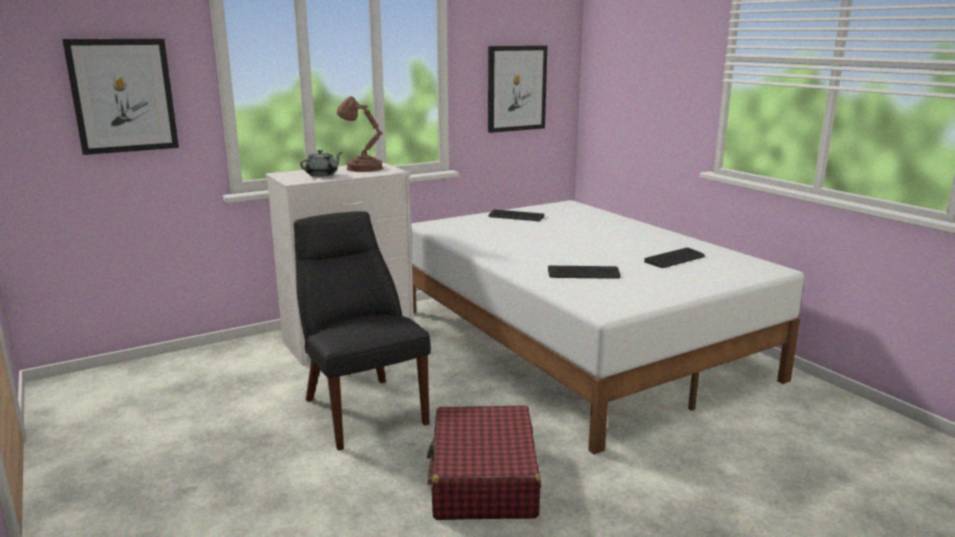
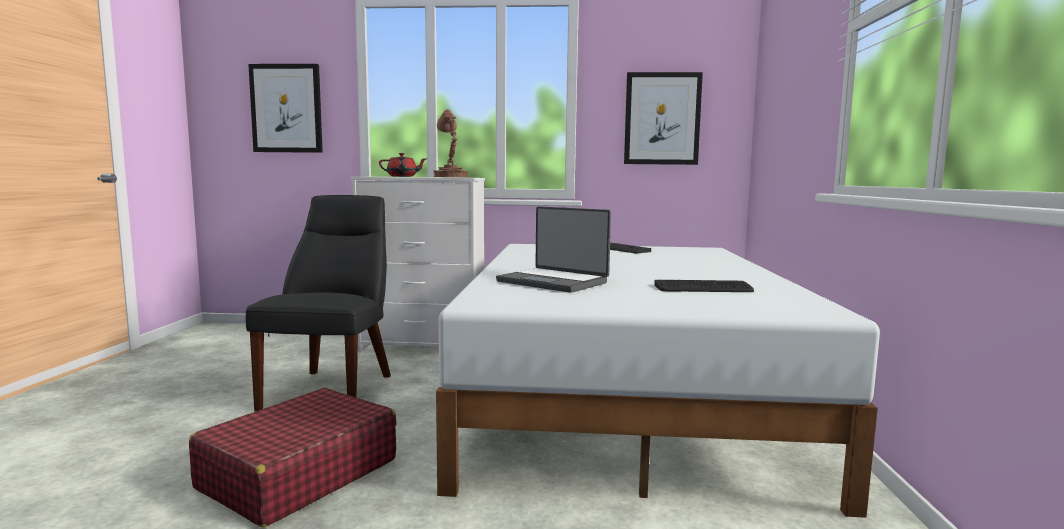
camera: 35 degrees right, 10 degrees down
(322, 175) = (403, 176): grey teapot -> red teapot
(583, 273) = (554, 282): keyboard -> laptop

